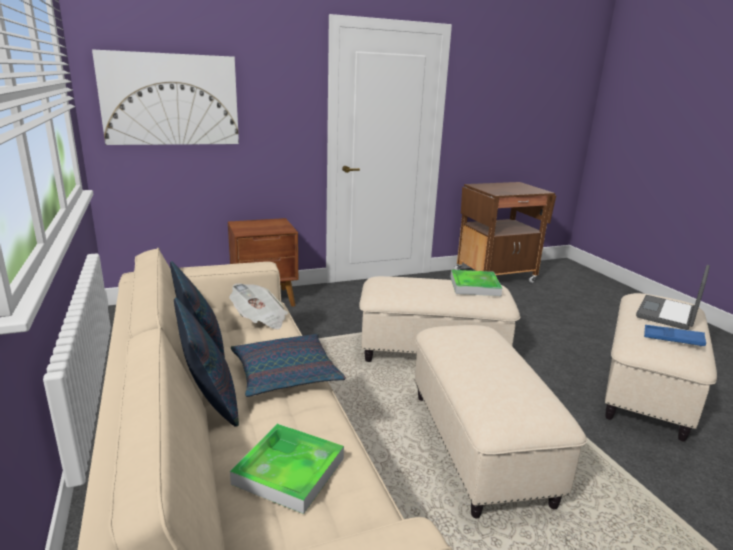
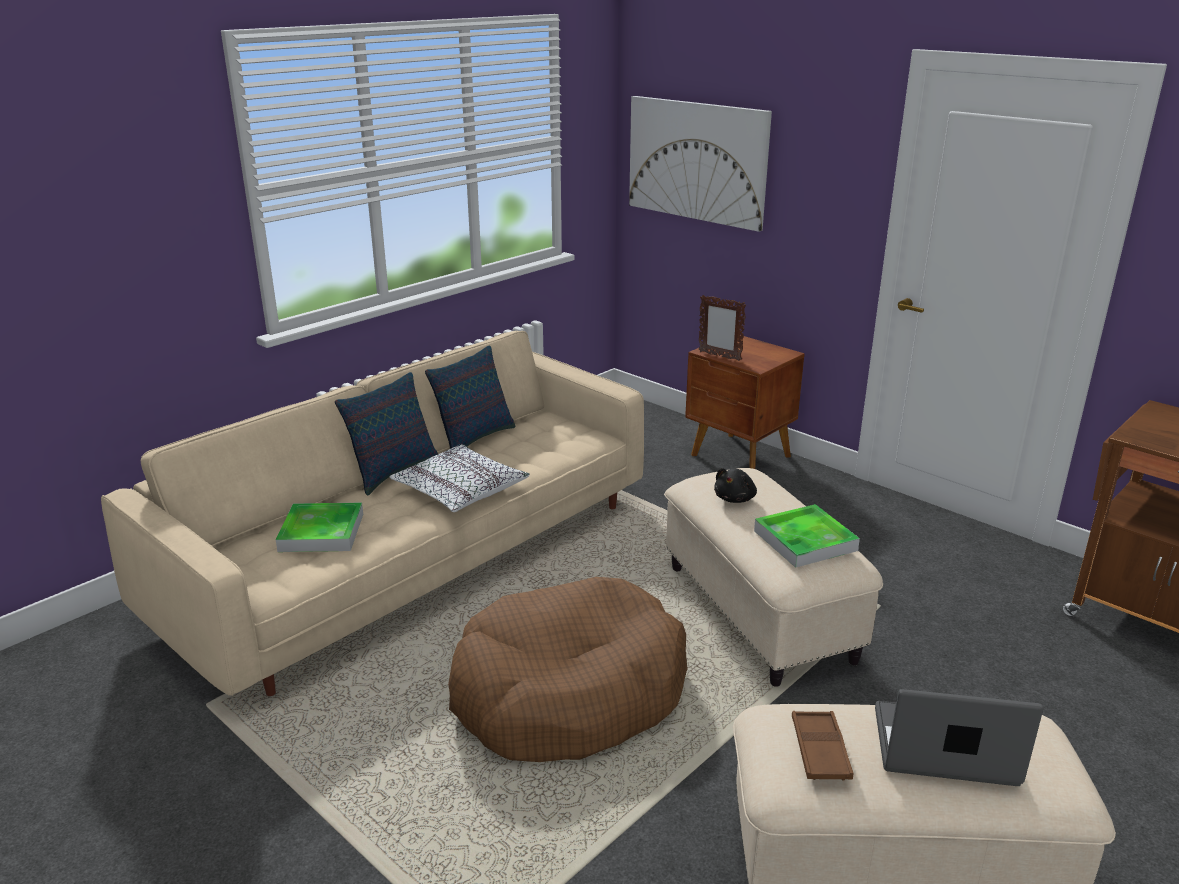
camera: 65 degrees right, 5 degrees up
(256, 232) = (719, 356): none -> picture frame
(260, 319) = (555, 444): newspaper -> none
(286, 375) = (460, 490): blue pillow -> white pillow
(413, 287) = (735, 498): none -> black plush toy
(476, 446) = (568, 693): beige ottoman -> brown dog bed
(672, 339) = (820, 750): blue tray -> brown tray

